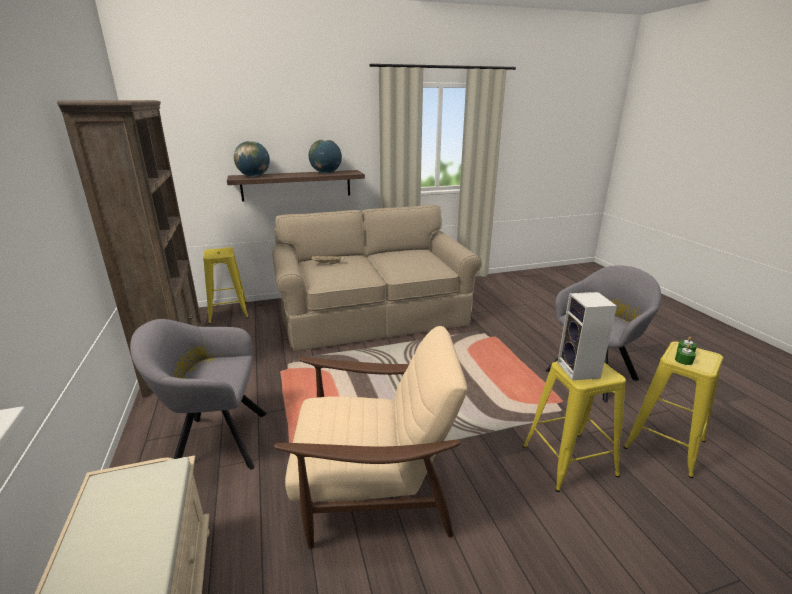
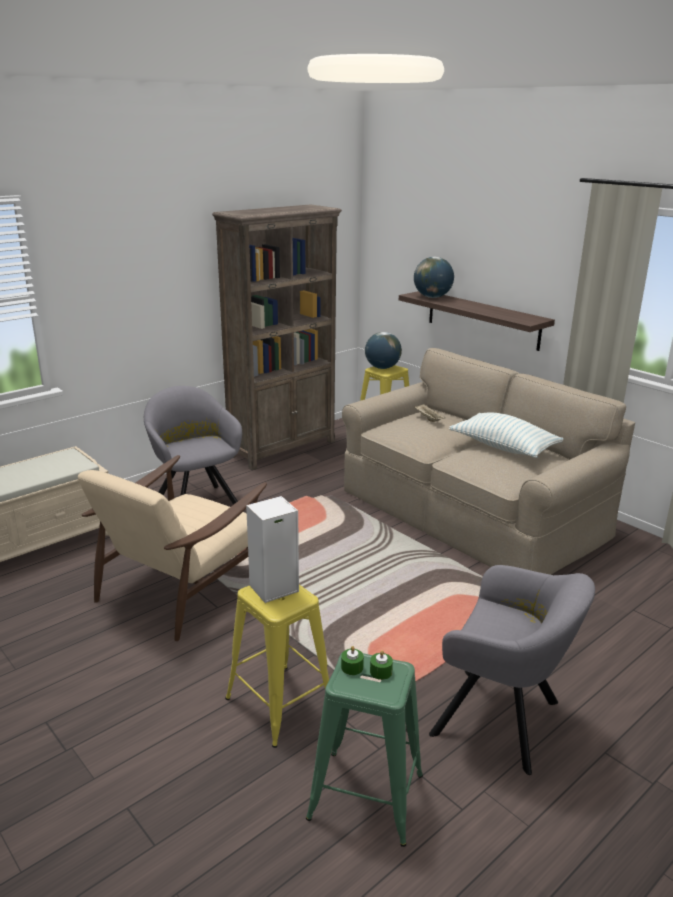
camera: 65 degrees right, 0 degrees up
(326, 173) = (502, 313): globe -> globe (382, 368)
(373, 487) = (181, 587): beige armchair -> beige armchair turned 60 degrees clockwise
(396, 257) = (503, 447): none -> pillow
(664, 444) = (366, 796): yellow stool -> green stool

